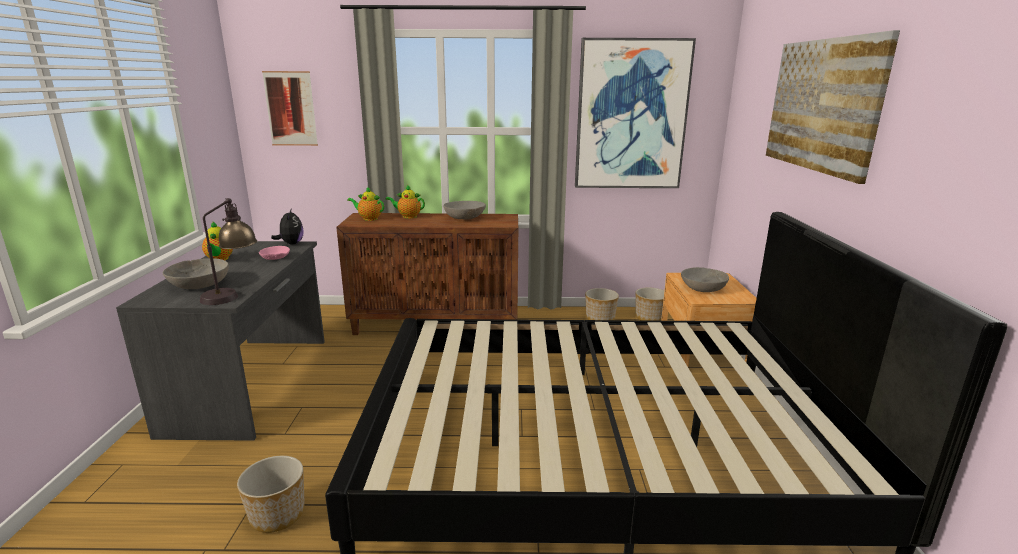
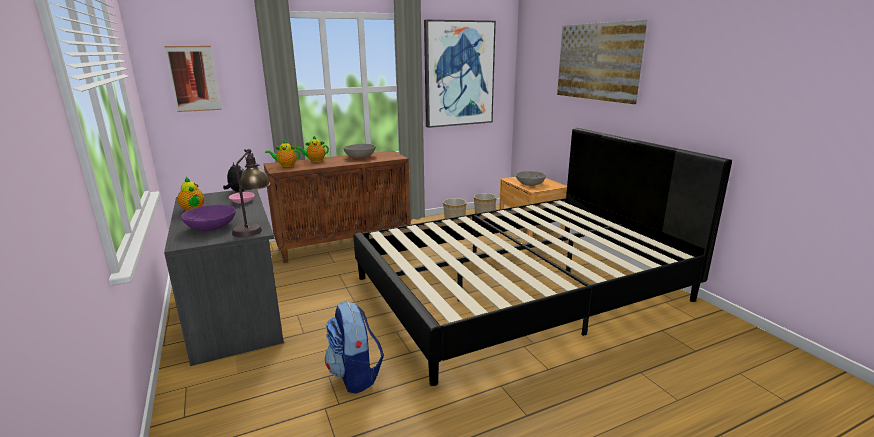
camera: 25 degrees left, 0 degrees up
(199, 285) = (211, 227): grey bowl -> purple bowl
(278, 515) = (355, 375): planter -> backpack

